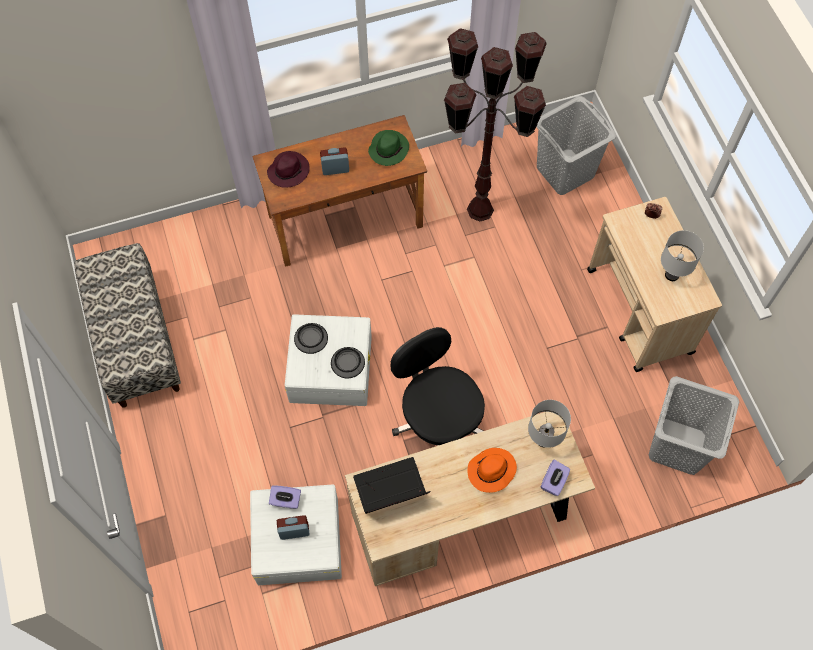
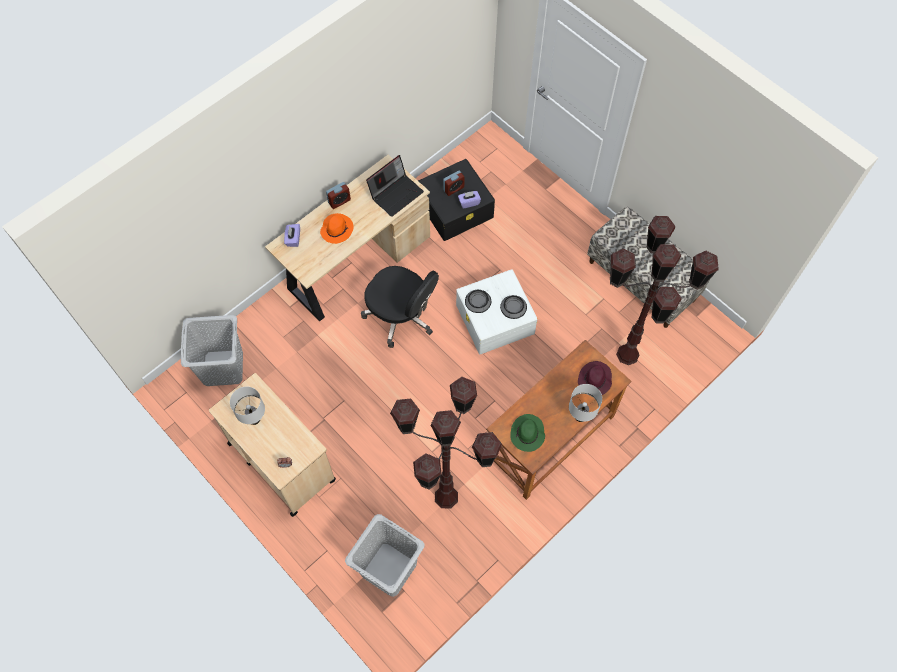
camera: 155 degrees right, 0 degrees up
(211, 267) = (628, 355): none -> brown floor lamp
(297, 540) = (455, 208): white storage box -> black storage box
(335, 169) = (559, 397): alarm clock -> alarm clock (339, 201)
(543, 439) = (310, 262): white table lamp -> white table lamp (580, 416)

